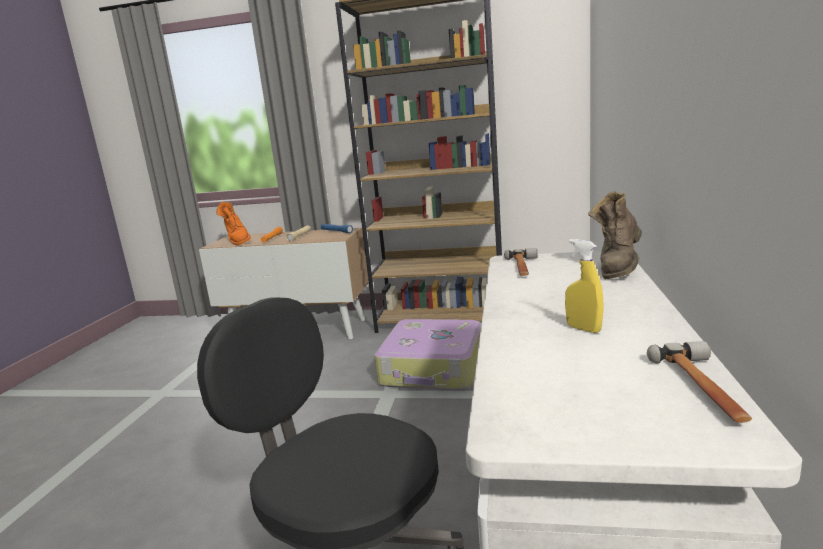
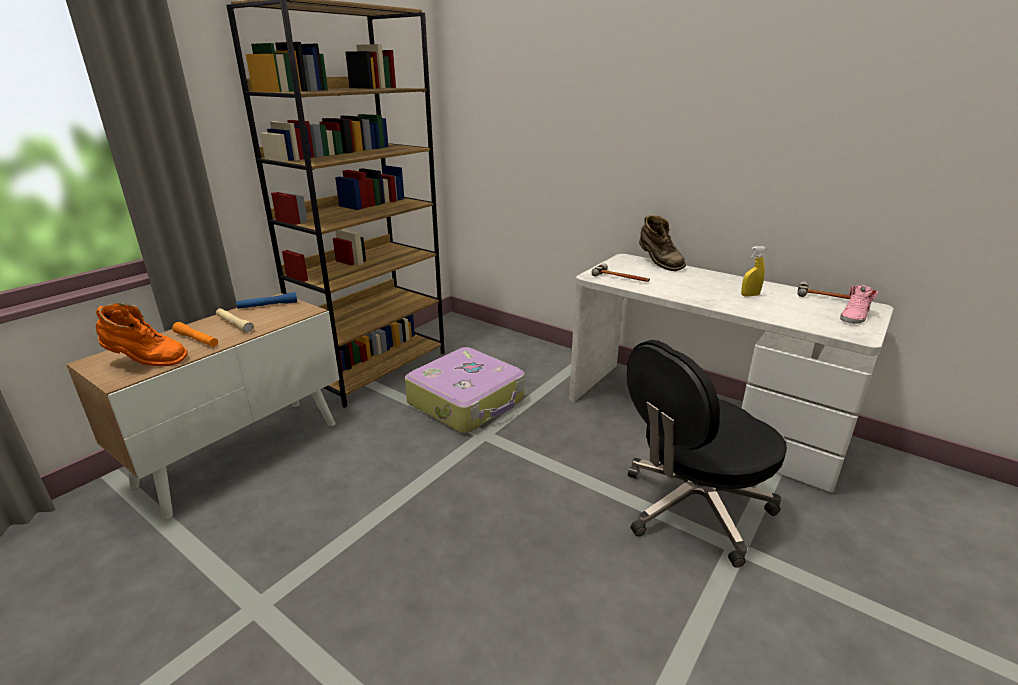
camera: 65 degrees left, 10 degrees up
(623, 420) = (855, 316): none -> pink shoe

